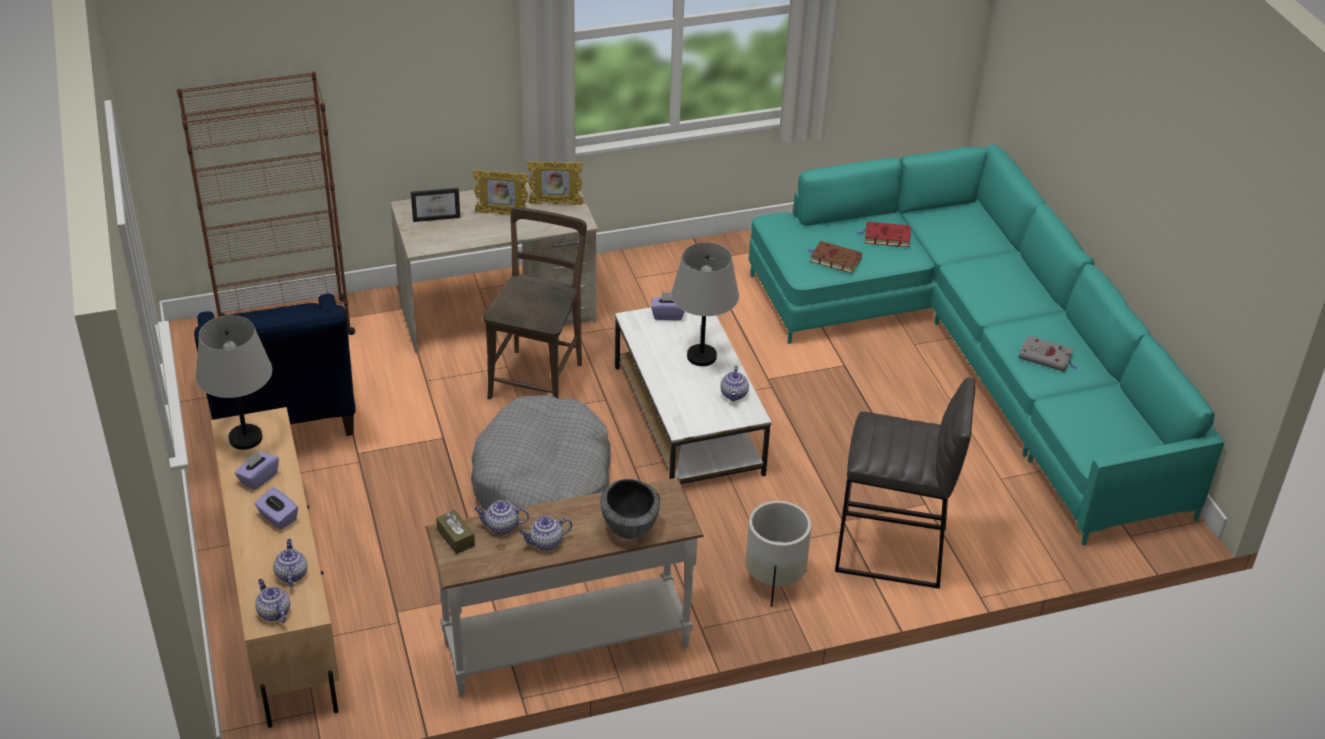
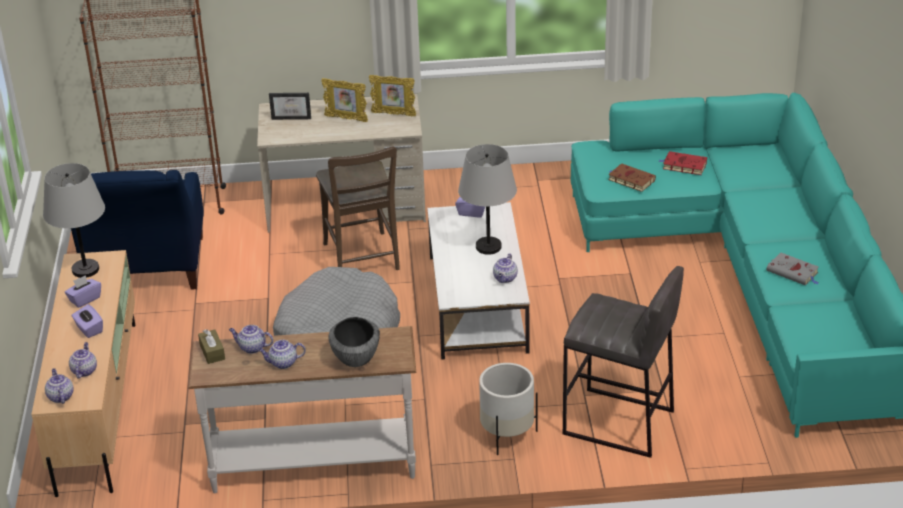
camera: 15 degrees right, 5 degrees down
(538, 377) = (362, 259): brown chair -> brown chair turned 135 degrees clockwise

